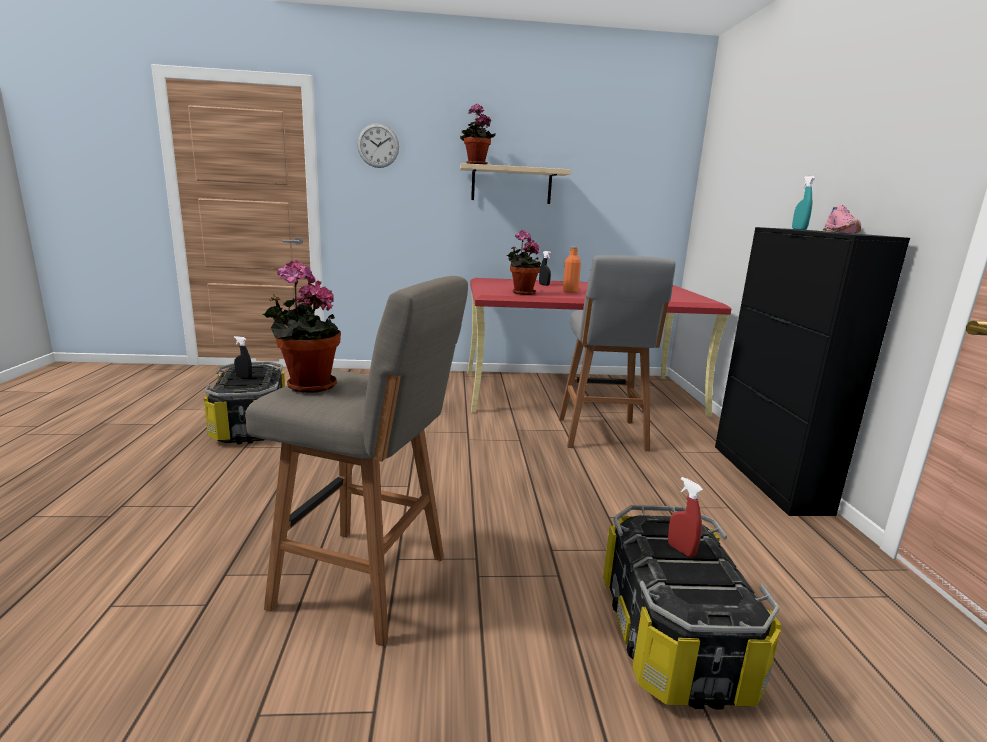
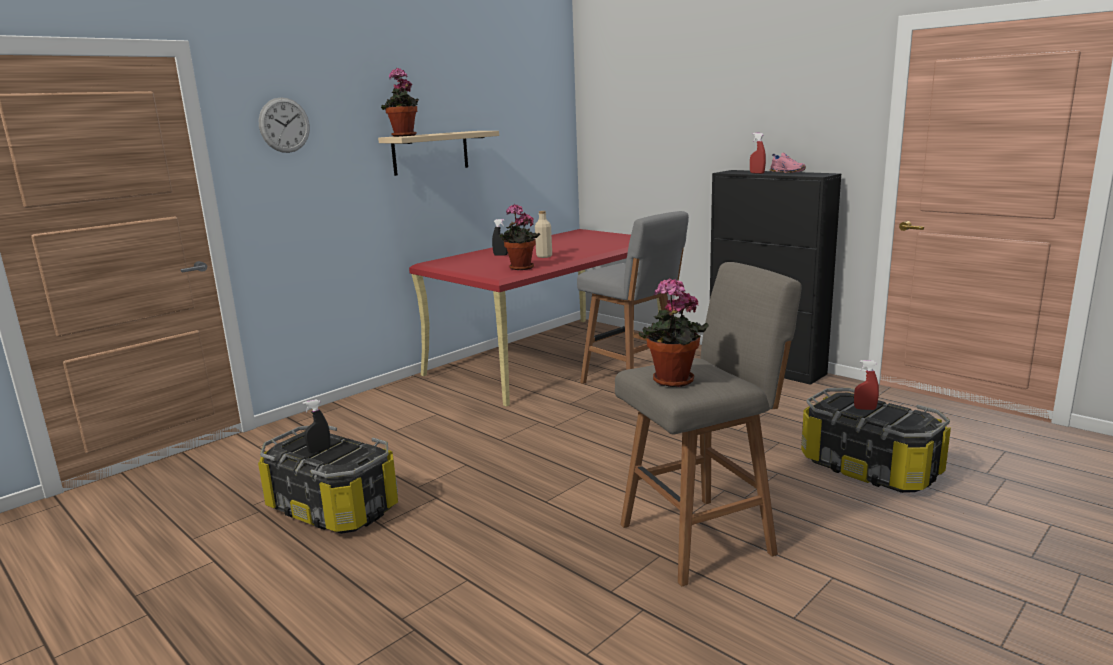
camera: 40 degrees left, 0 degrees up
(570, 291) = (544, 256): orange bottle -> beige bottle
(799, 229) = (757, 173): turquoise spray bottle -> red spray bottle

